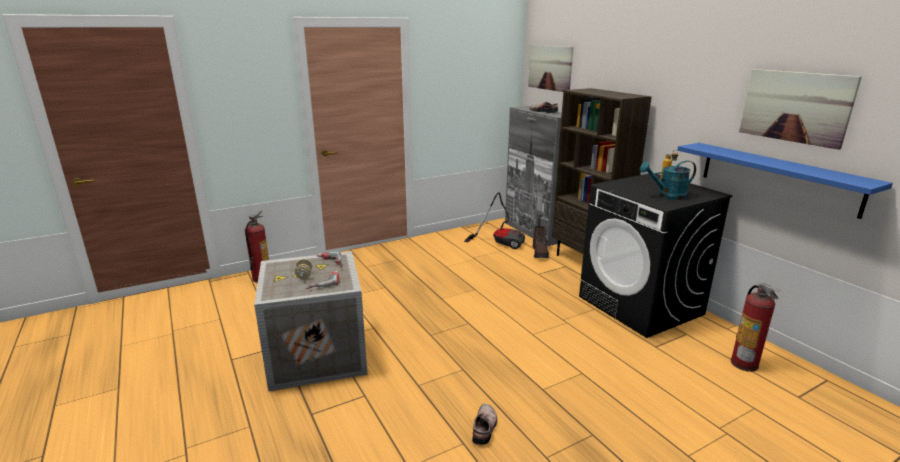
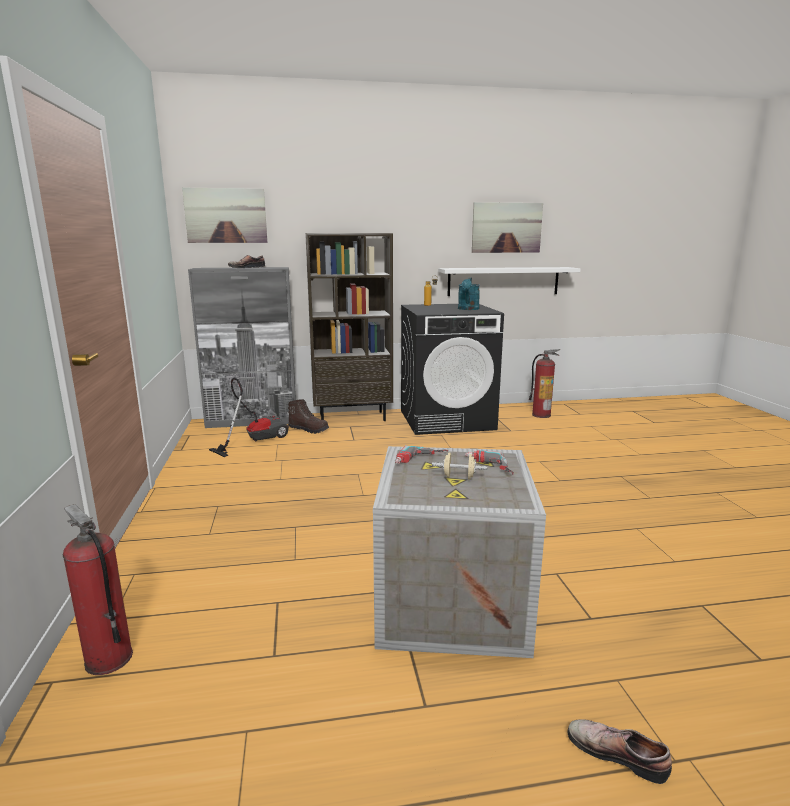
camera: 70 degrees left, 5 degrees down
(485, 428) = (614, 514): shoe -> shoe (617, 752)
(777, 177) = (503, 281): blue shelf -> white shelf

